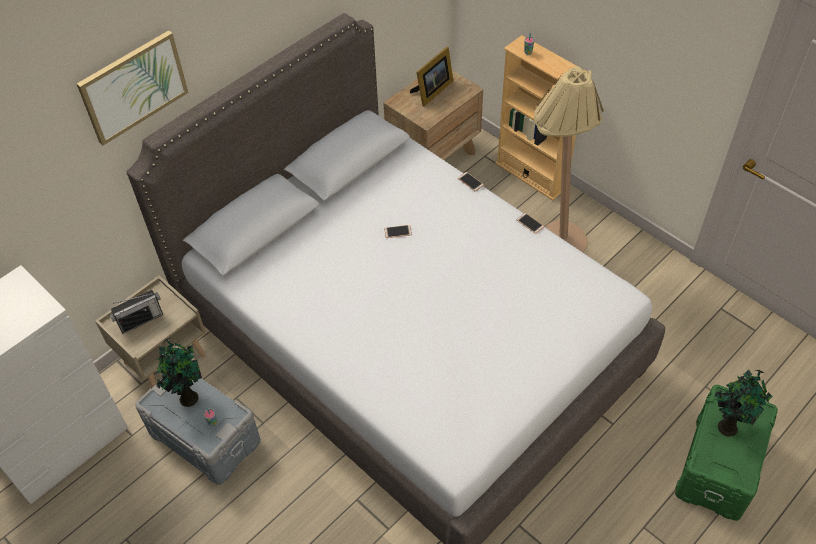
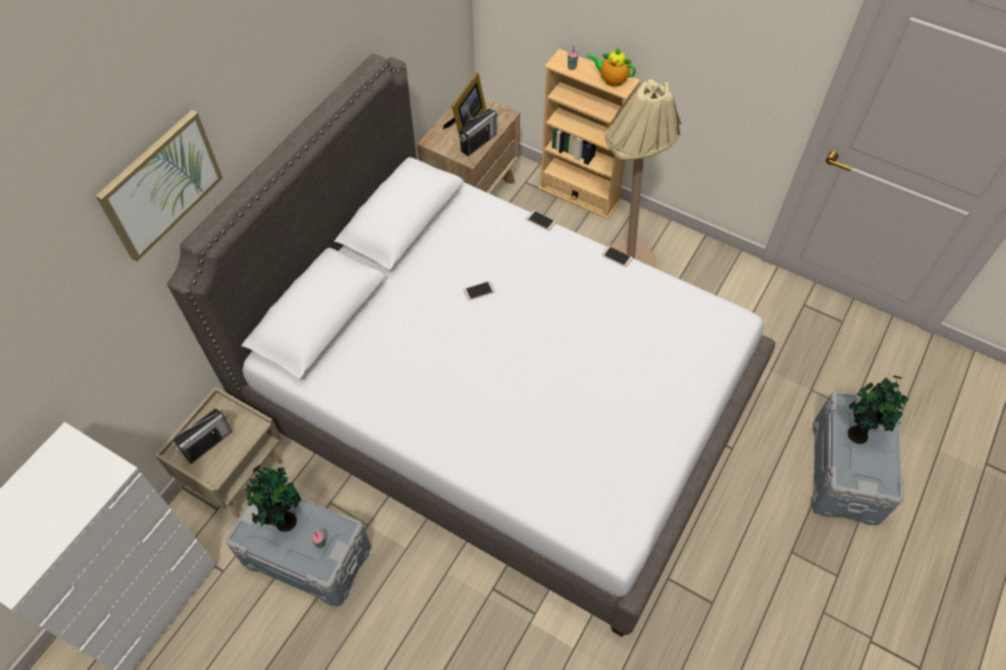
camera: 15 degrees left, 5 degrees up
(438, 109) = (478, 143): none -> radio
(560, 68) = (611, 80): none -> teapot
(719, 466) = (846, 470): green storage box -> grey storage box

